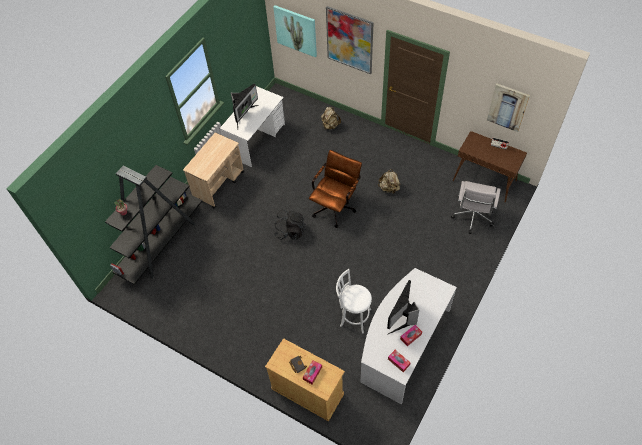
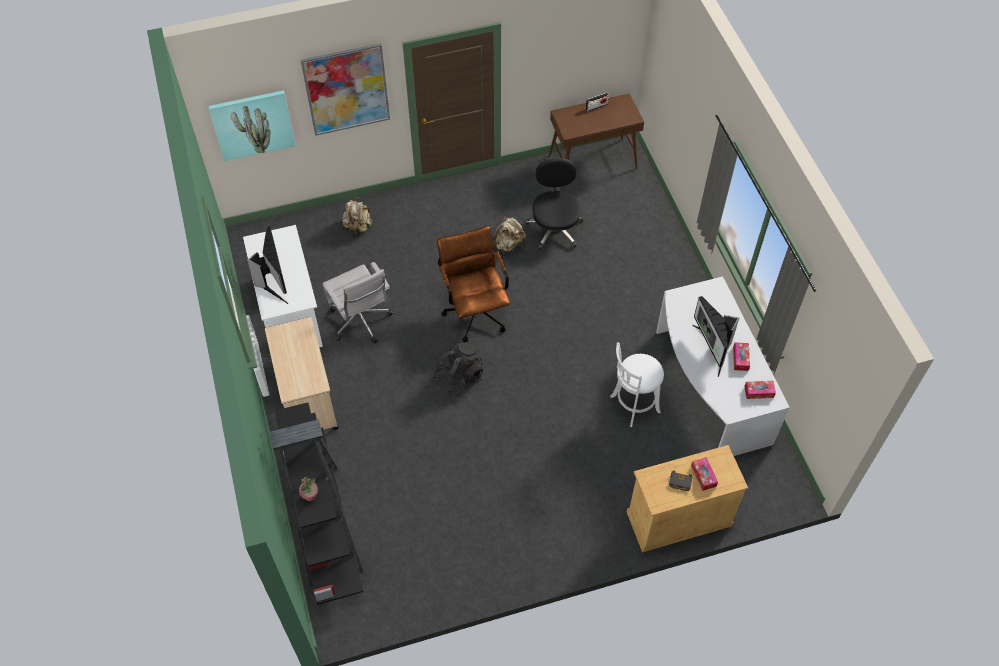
camera: 50 degrees left, 0 degrees up
(422, 198) = (554, 228): none -> black office chair
(472, 218) = (625, 209): white office chair -> white office chair (361, 323)
(508, 107) = (592, 50): picture -> none

